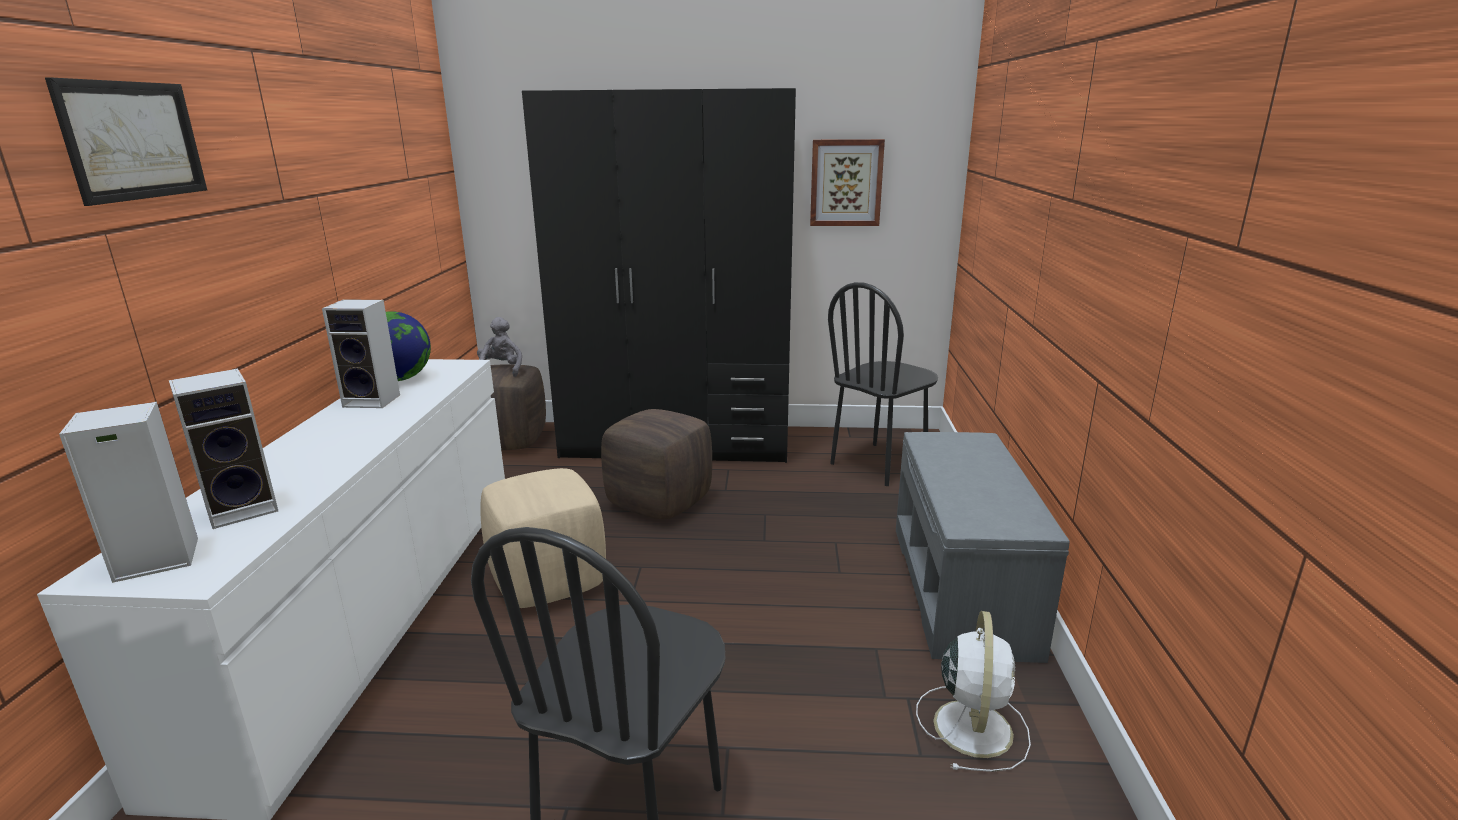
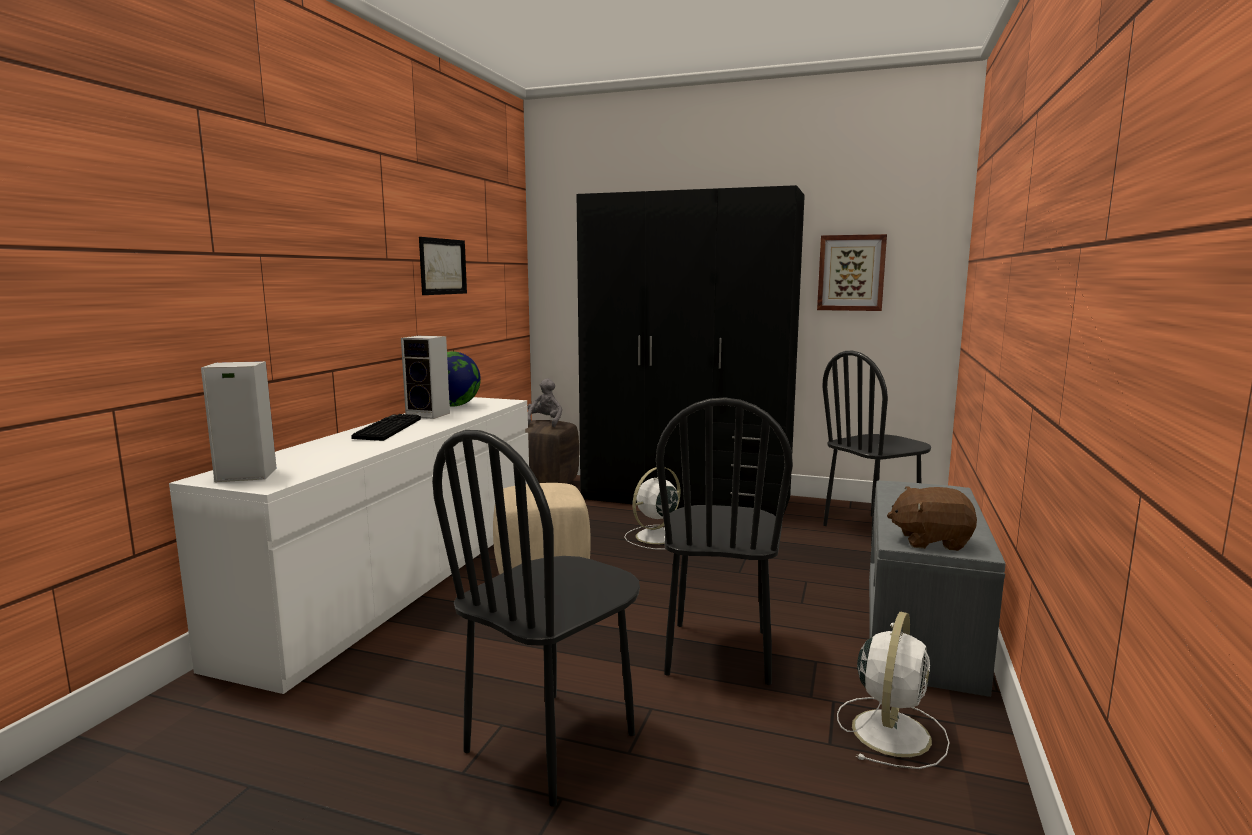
camera: 15 degrees right, 10 degrees down
(133, 140) = (289, 199): picture -> picture (443, 266)
(245, 508) = (313, 457): speaker -> none
(326, 435) = (387, 429): none -> keyboard
(659, 503) = (655, 537): brown ottoman -> white fan
(775, 655) = (719, 652): none -> black chair
(991, 519) = (930, 541): none -> brown plush toy

